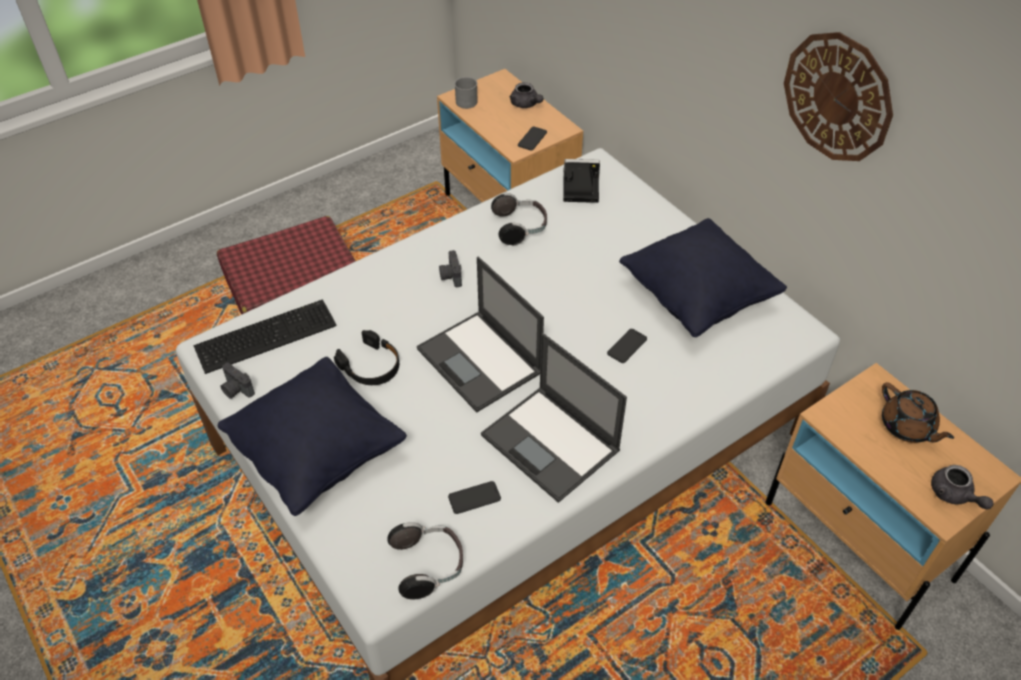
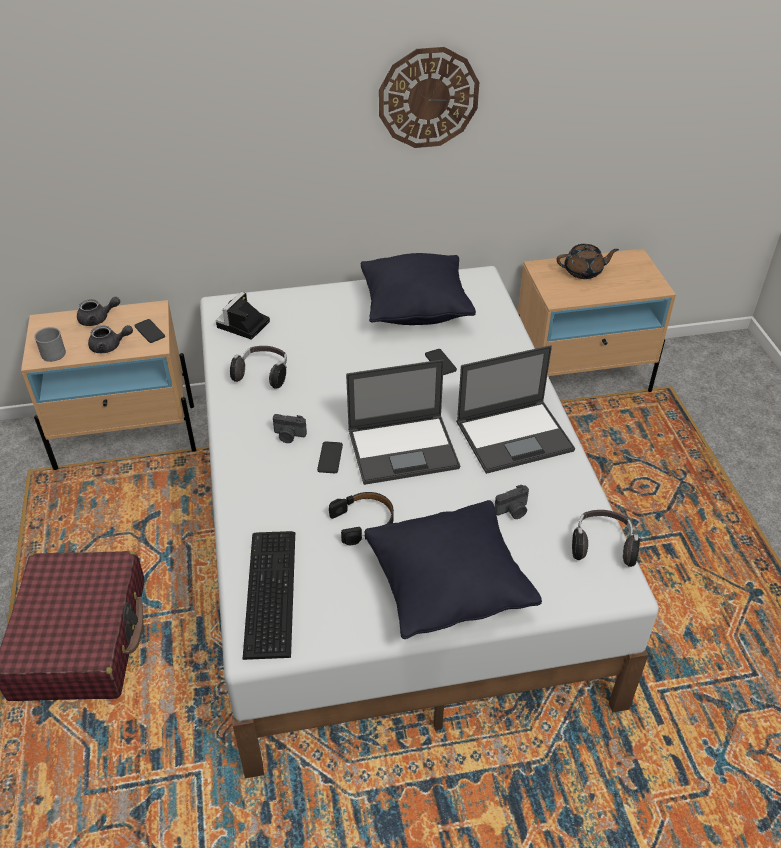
camera: 65 degrees left, 5 degrees down
(236, 390) = (330, 635): camera -> camera (513, 511)
(474, 498) = (547, 497): phone -> phone (330, 457)
(954, 495) = (644, 277): grey teapot -> grey teapot (110, 346)

